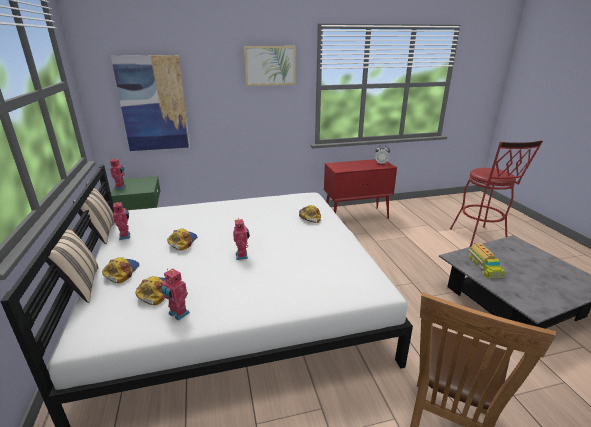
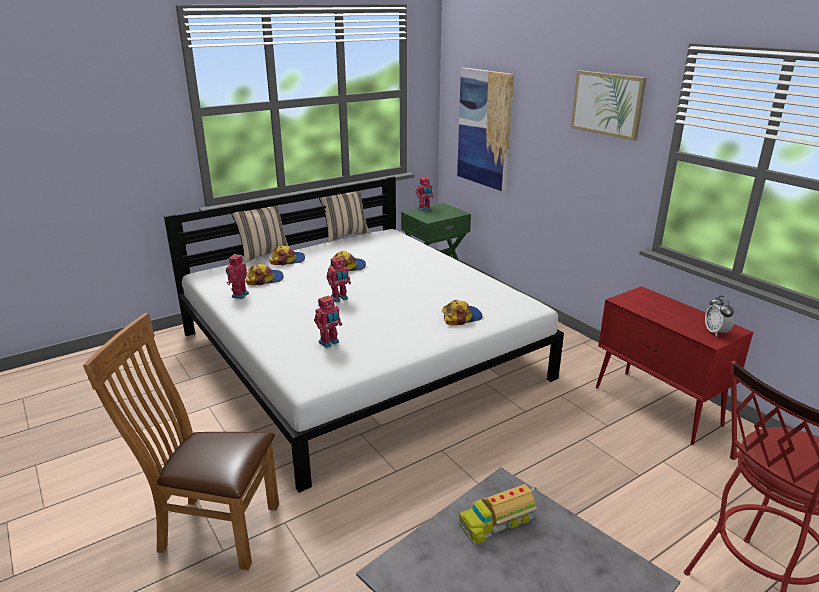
camera: 70 degrees right, 0 degrees up
(126, 236) = (344, 244): toy robot -> toy robot (329, 343)

